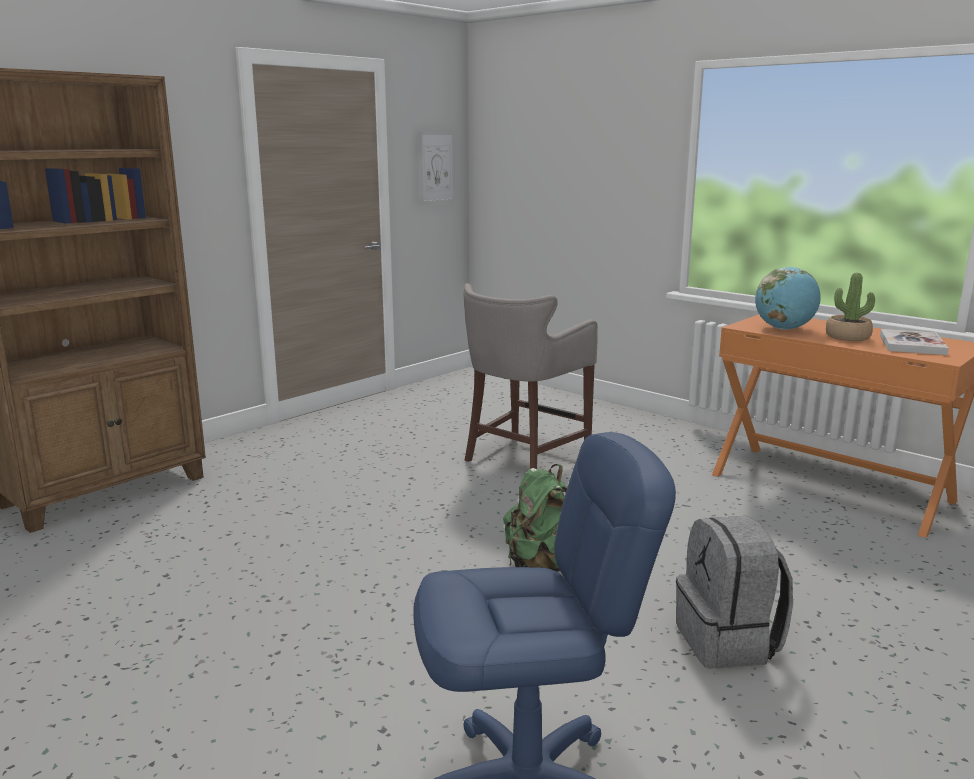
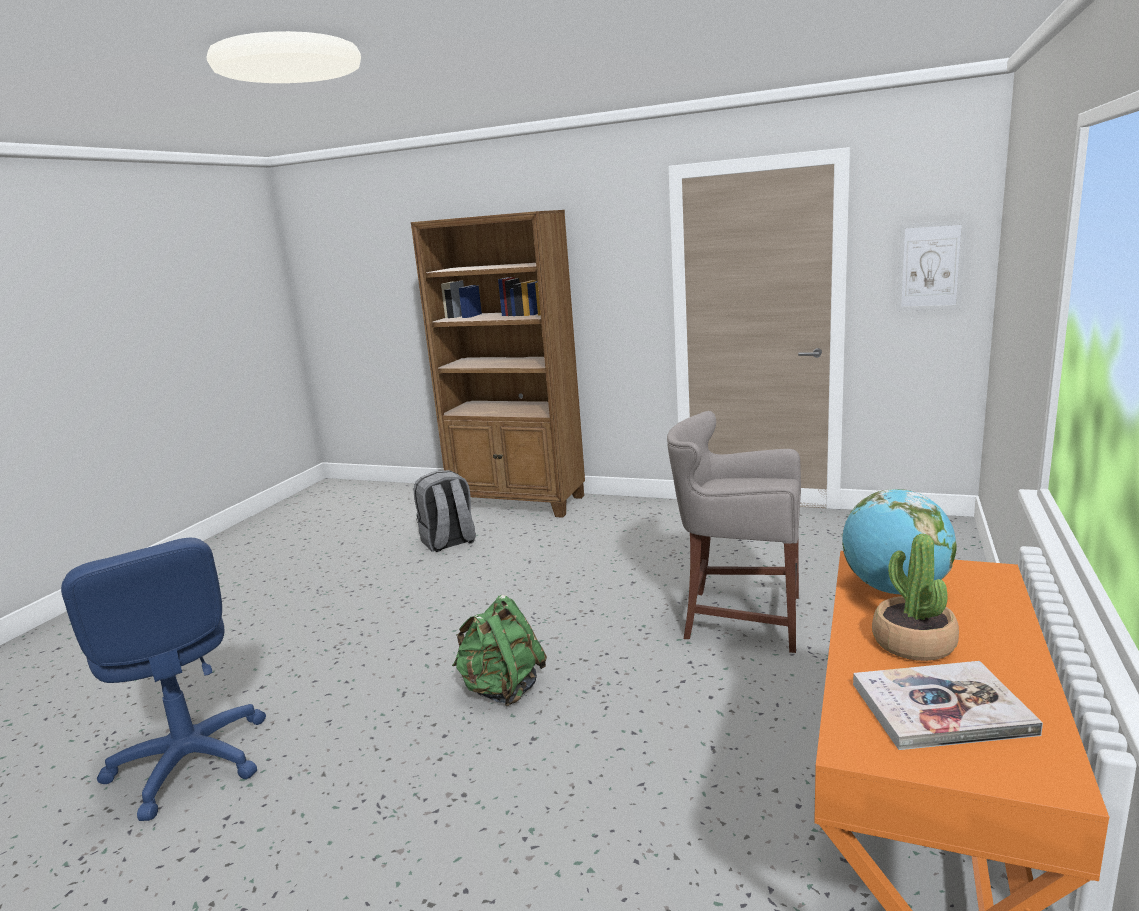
camera: 70 degrees right, 0 degrees up
(728, 642) = (404, 831): grey backpack -> grey backpack (449, 542)

